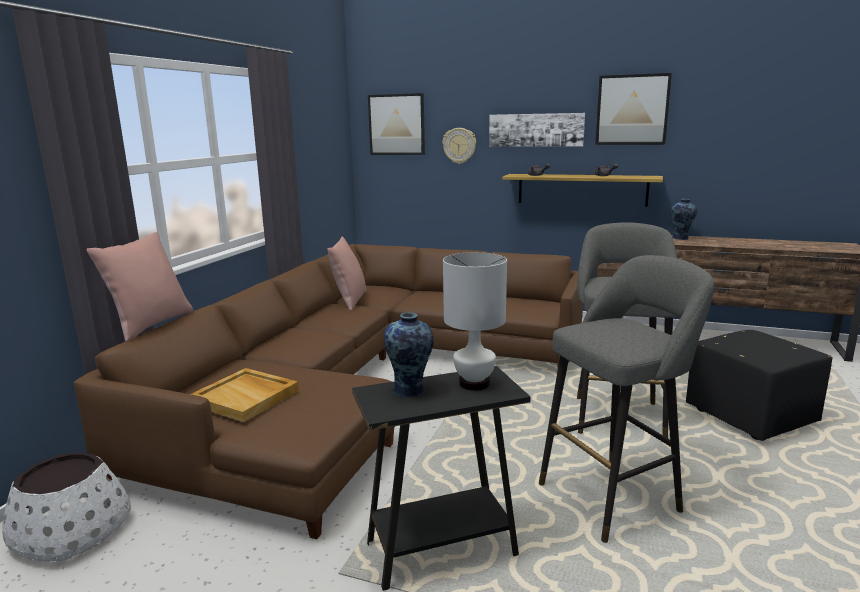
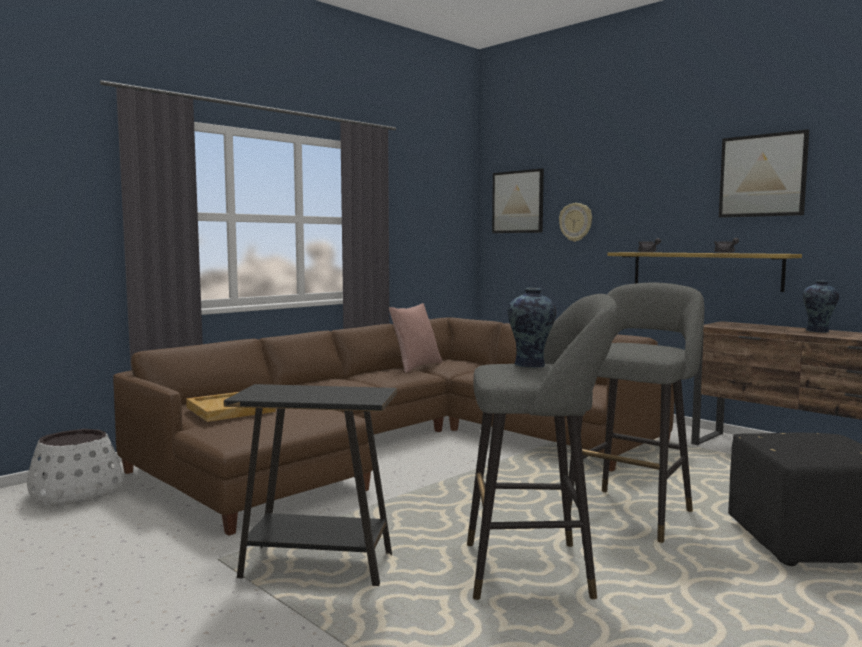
camera: 25 degrees right, 10 degrees down
(151, 325) = (191, 344): pink pillow -> none
(410, 391) = (292, 390): vase -> vase (531, 365)
(475, 384) = (352, 393): white table lamp -> none
(536, 130) = (654, 203): picture -> none

